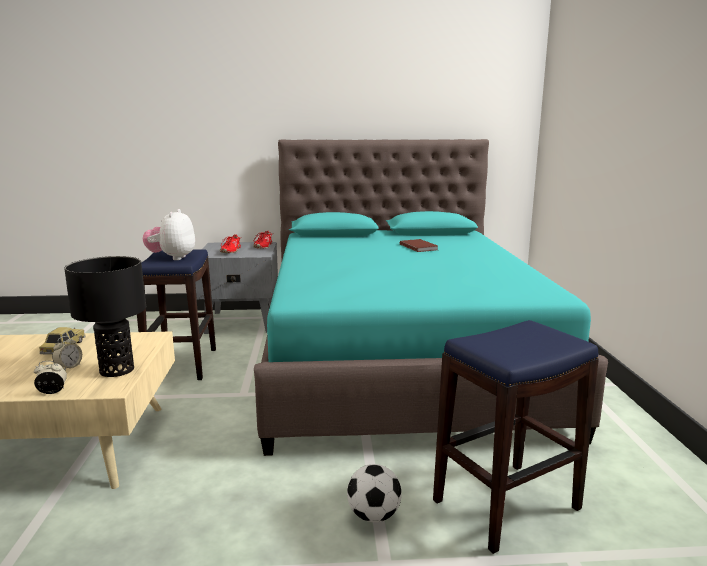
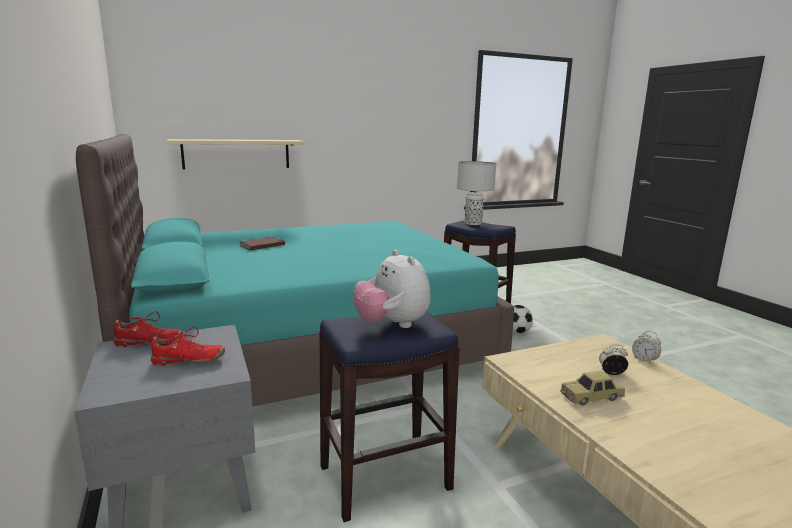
camera: 110 degrees left, 0 degrees up
(117, 370) = (581, 350): black table lamp -> none
(172, 258) = (392, 325): plush toy -> plush toy turned 75 degrees clockwise
(534, 337) = (473, 223): none -> white table lamp
(583, 167) = (236, 154): none -> beige shelf

